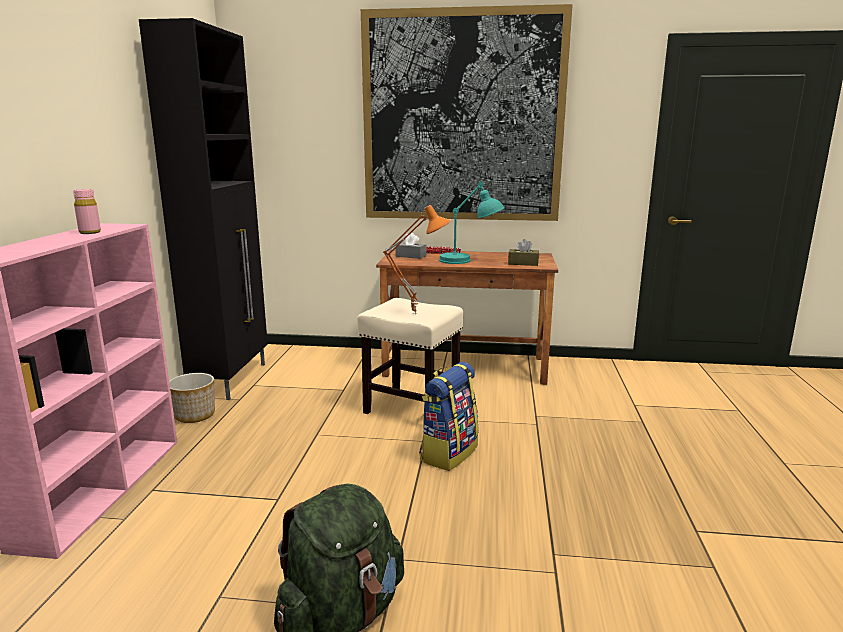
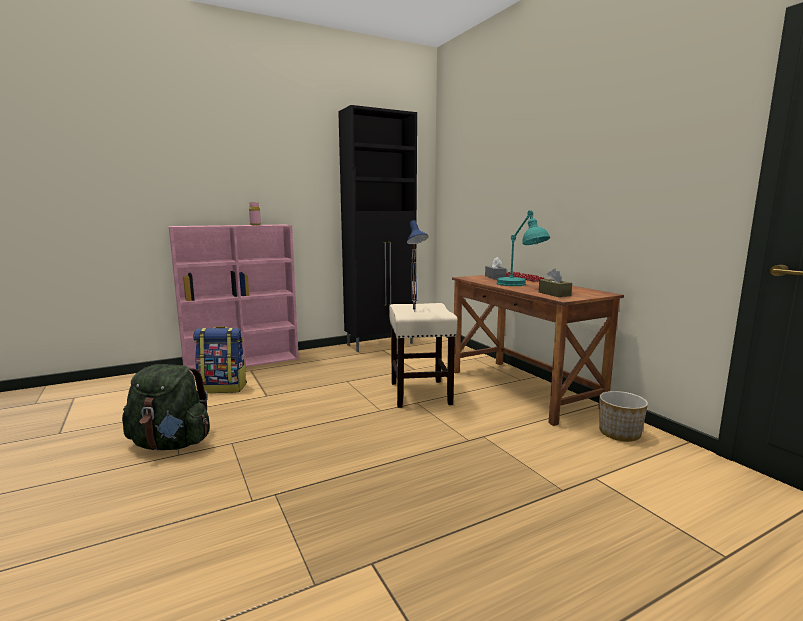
camera: 55 degrees right, 5 degrees down
(195, 415) = (330, 352): planter -> planter (620, 433)
(415, 313) = (416, 311): orange table lamp -> blue table lamp
(448, 453) = (373, 421): backpack -> backpack (223, 388)
(462, 118) = (559, 154): picture -> none

